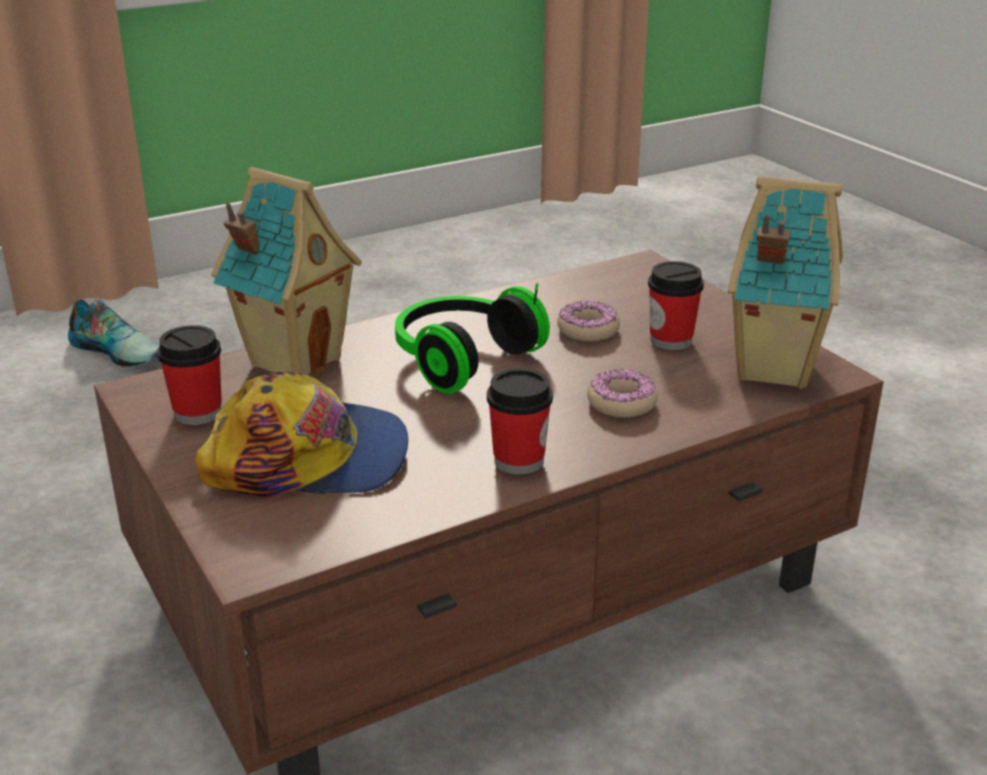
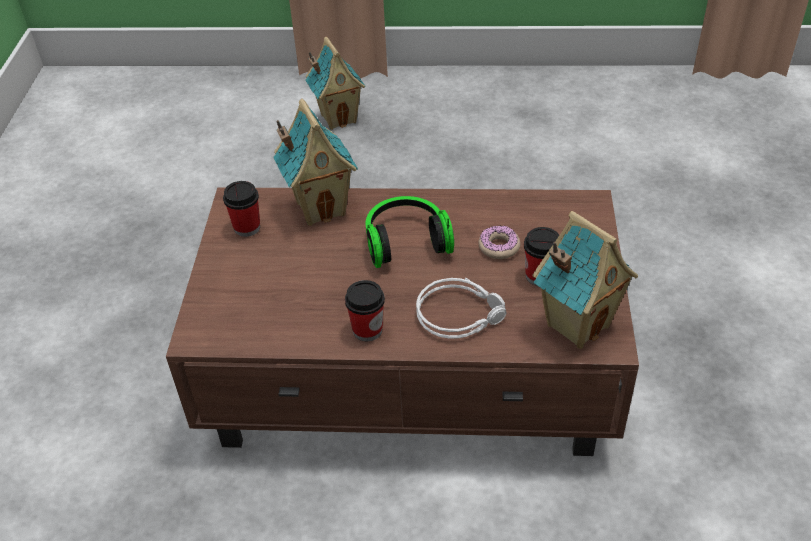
camera: 35 degrees right, 15 degrees up
(118, 350) = (339, 118): shoe -> toy house
(308, 458) = (271, 282): cap -> none
(621, 403) = (461, 313): donut -> white headphones

